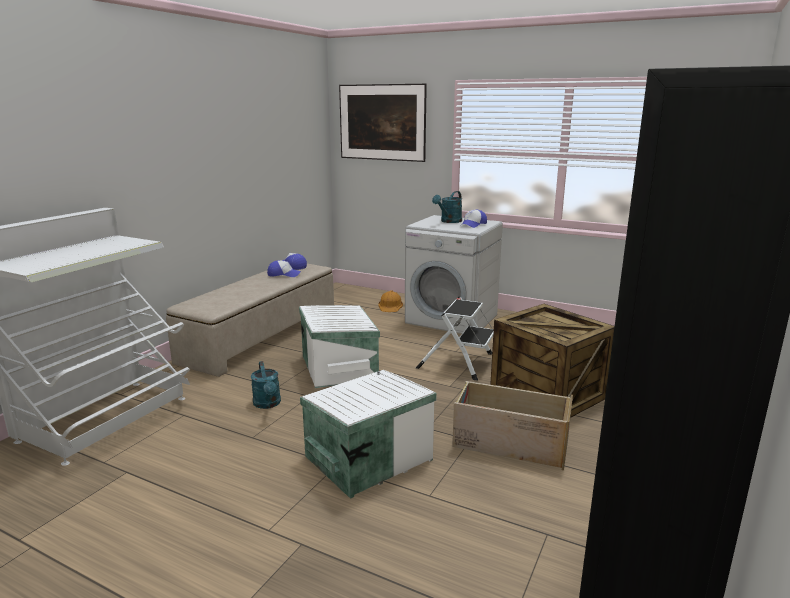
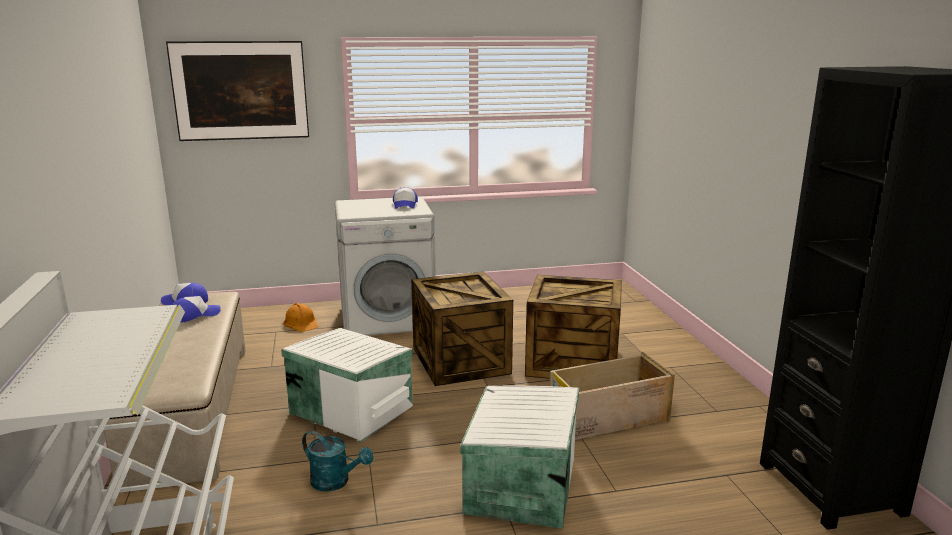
camera: 40 degrees left, 0 degrees up
(449, 221) = (373, 205): turquoise watering can -> none
(456, 362) = (459, 361): step ladder -> crate

